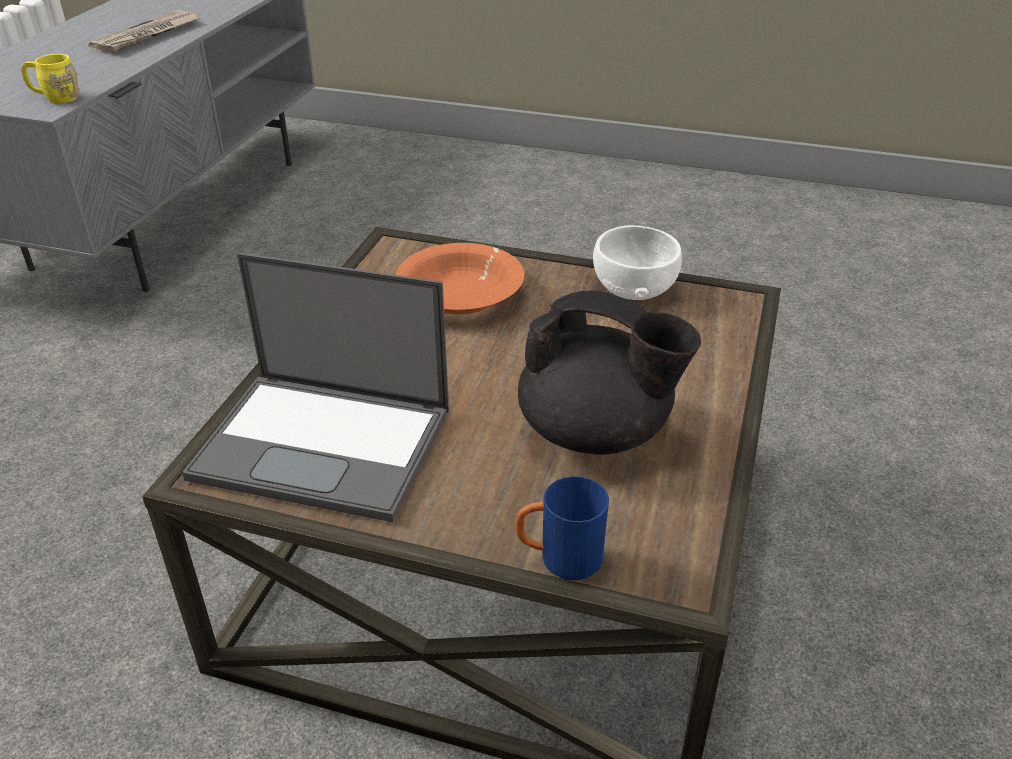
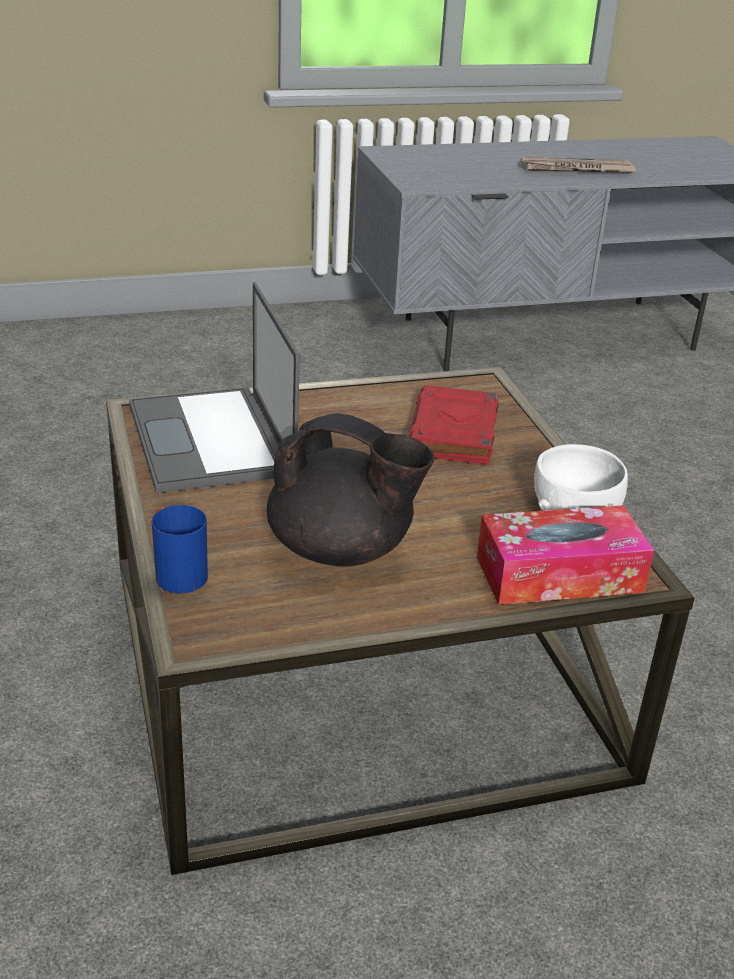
camera: 55 degrees right, 5 degrees down
(55, 98) = (434, 181): yellow mug -> none
(461, 295) = (453, 433): orange bowl -> red book
(596, 432) = (341, 550): black teapot -> black teapot turned 60 degrees counterclockwise
(715, 332) = (559, 574): none -> tissue box

